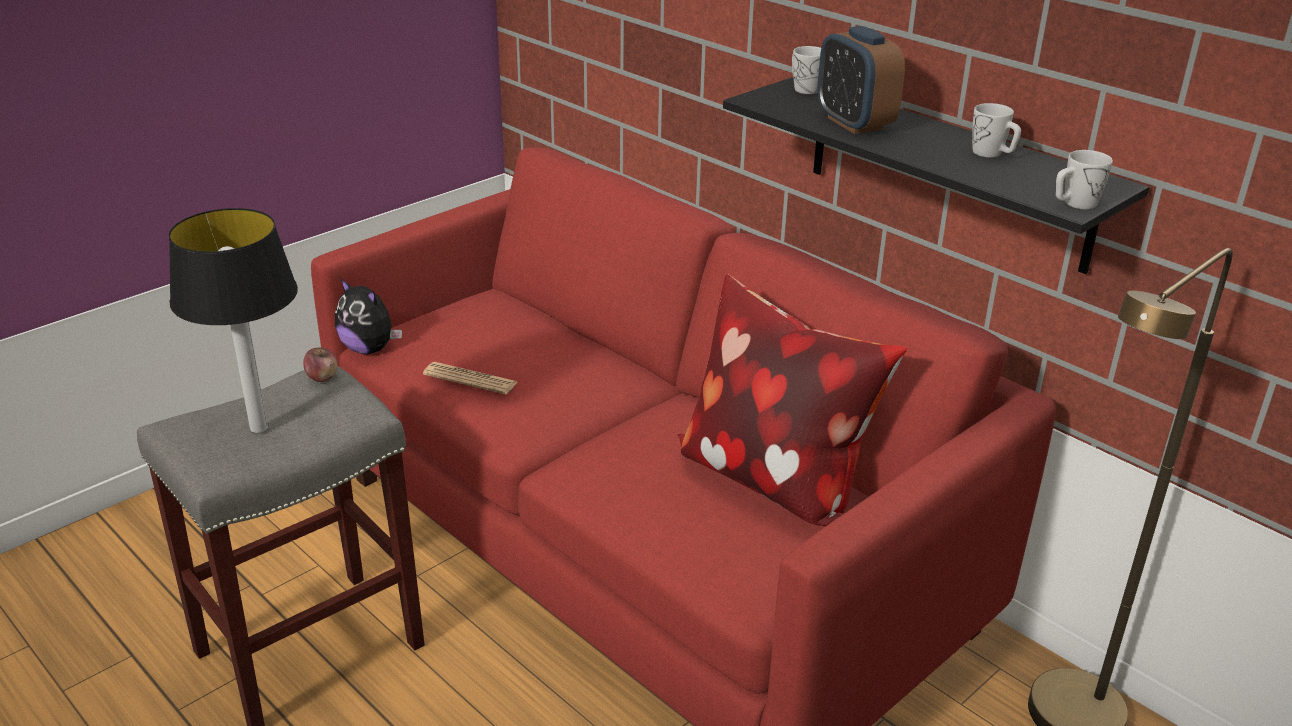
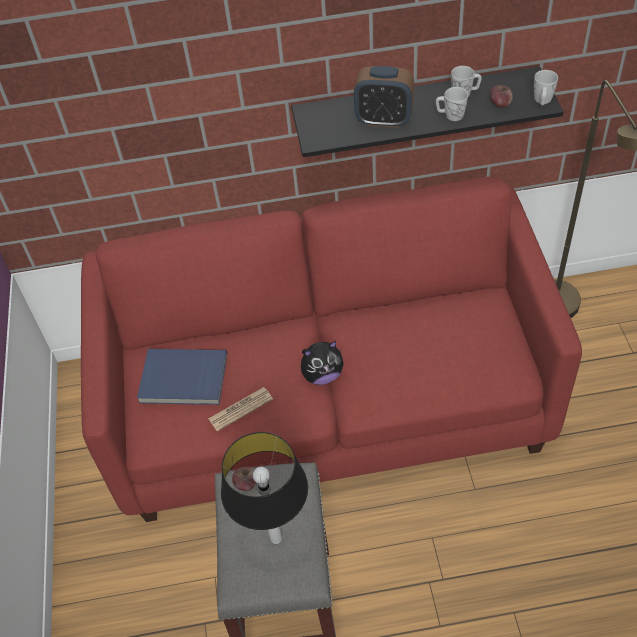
camera: 50 degrees left, 20 degrees up
(369, 349) = (147, 448): plush toy -> plush toy (322, 375)
(477, 327) = (183, 380): none -> blue book
(774, 478) = (437, 319): pillow -> none
(803, 88) = (315, 112): white mug -> white mug (450, 115)
(1014, 179) = (500, 104): none -> apple

